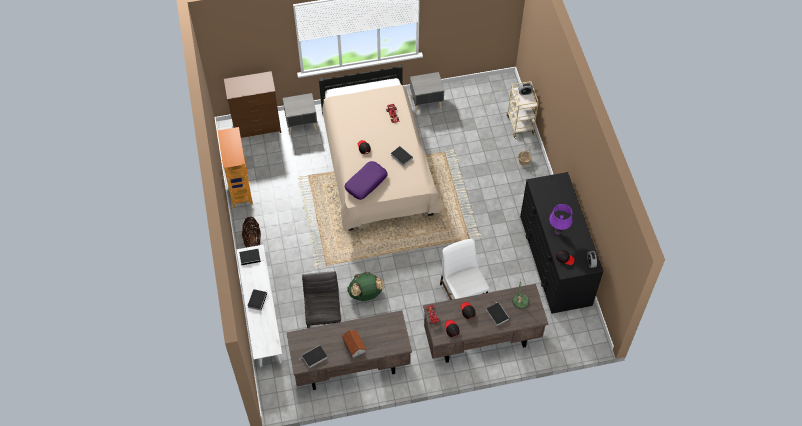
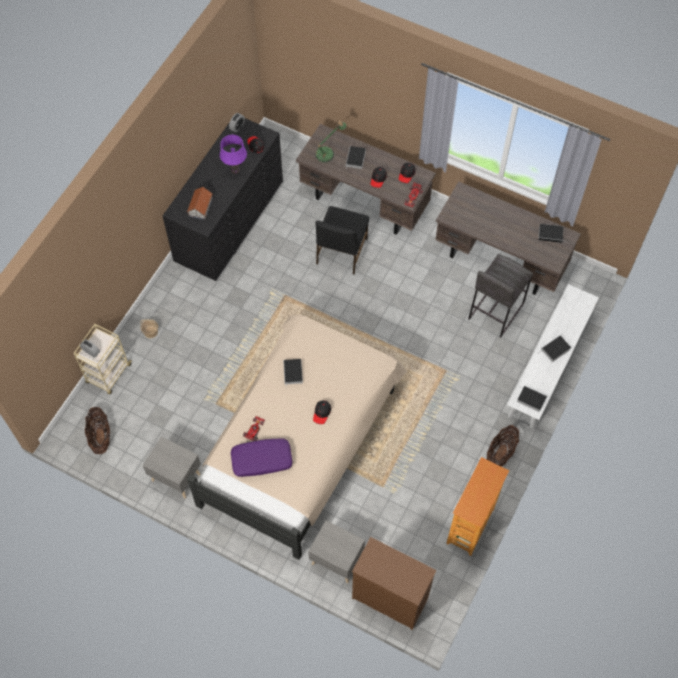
camera: 140 degrees left, 5 degrees up
(354, 346) = (506, 219): toy house -> toy house (201, 207)
(366, 183) = (355, 371): purple pillow -> purple pillow (261, 460)
(366, 294) = (431, 314): green backpack -> none
(462, 293) = (341, 252): white chair -> black chair
(488, 94) = (100, 436): none -> basket

